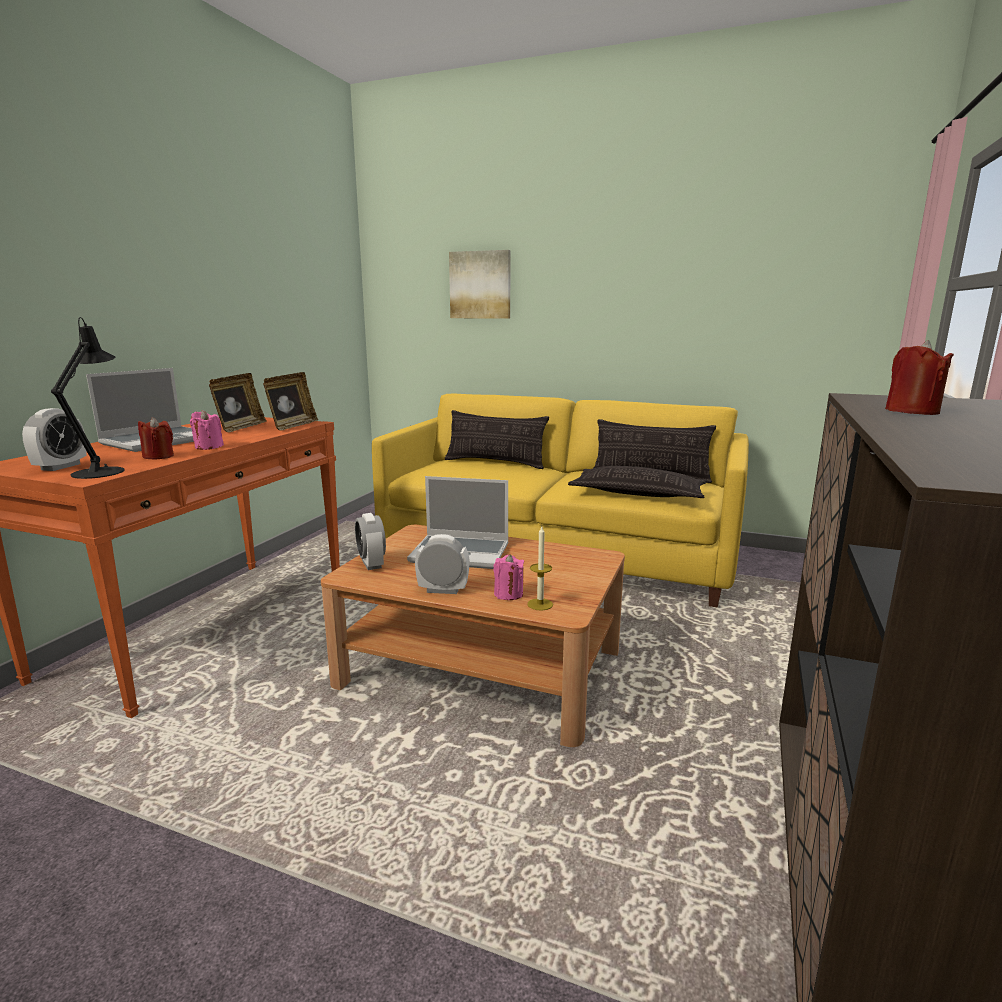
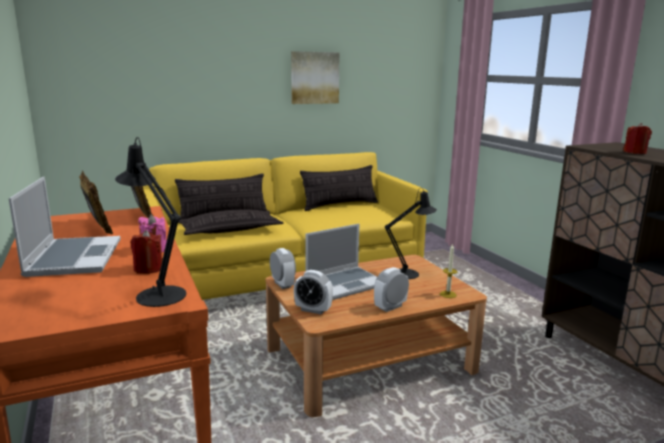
camera: 45 degrees left, 0 degrees up
(61, 467) = (94, 305): alarm clock -> alarm clock (282, 284)
(480, 285) = (164, 67): picture -> picture (314, 78)
(508, 594) = (423, 295): pink candle -> none
(556, 568) = (409, 273): none -> black table lamp
(638, 493) = (359, 217): pillow -> pillow (230, 230)

